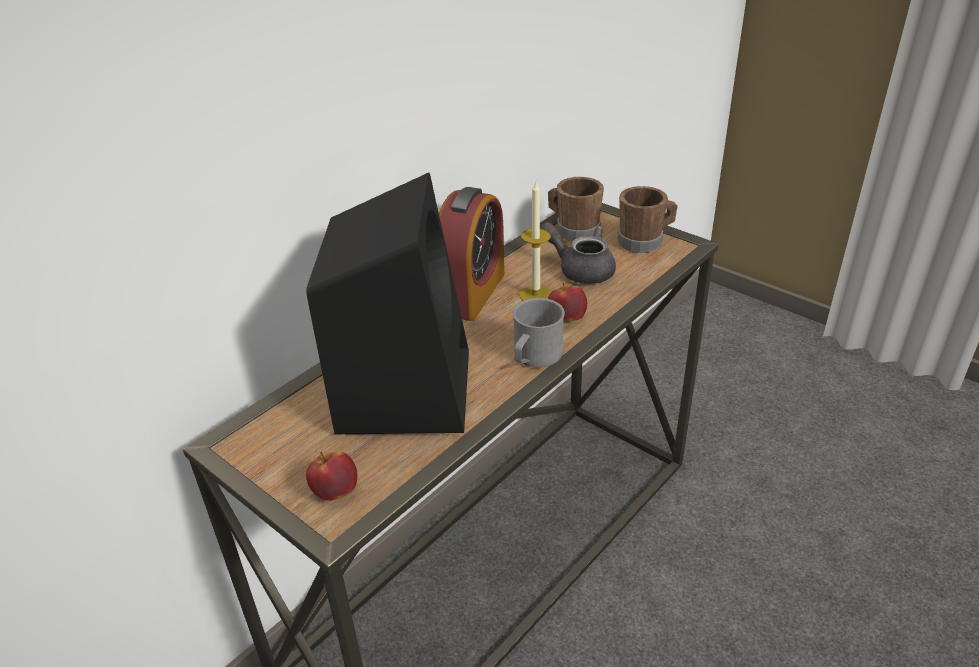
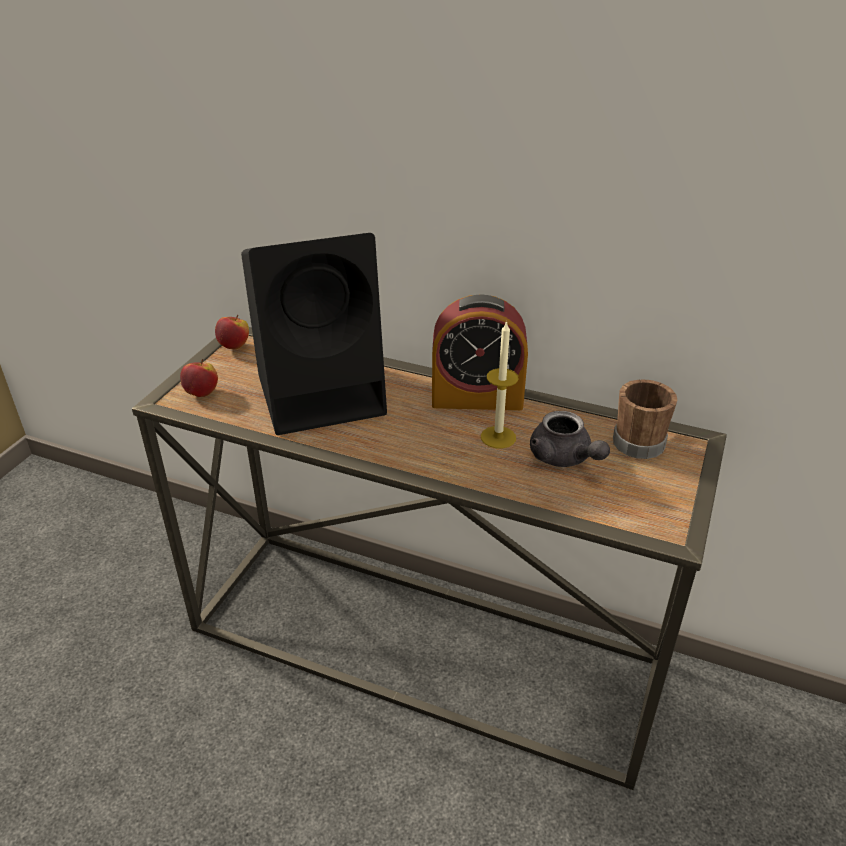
camera: 70 degrees right, 0 degrees up
(534, 357) = (392, 453): grey mug -> none
(566, 319) = (464, 463): apple -> apple (234, 346)
(580, 269) = (564, 458): grey teapot -> grey teapot turned 135 degrees clockwise
(645, 241) = (658, 498): brown mug -> none

